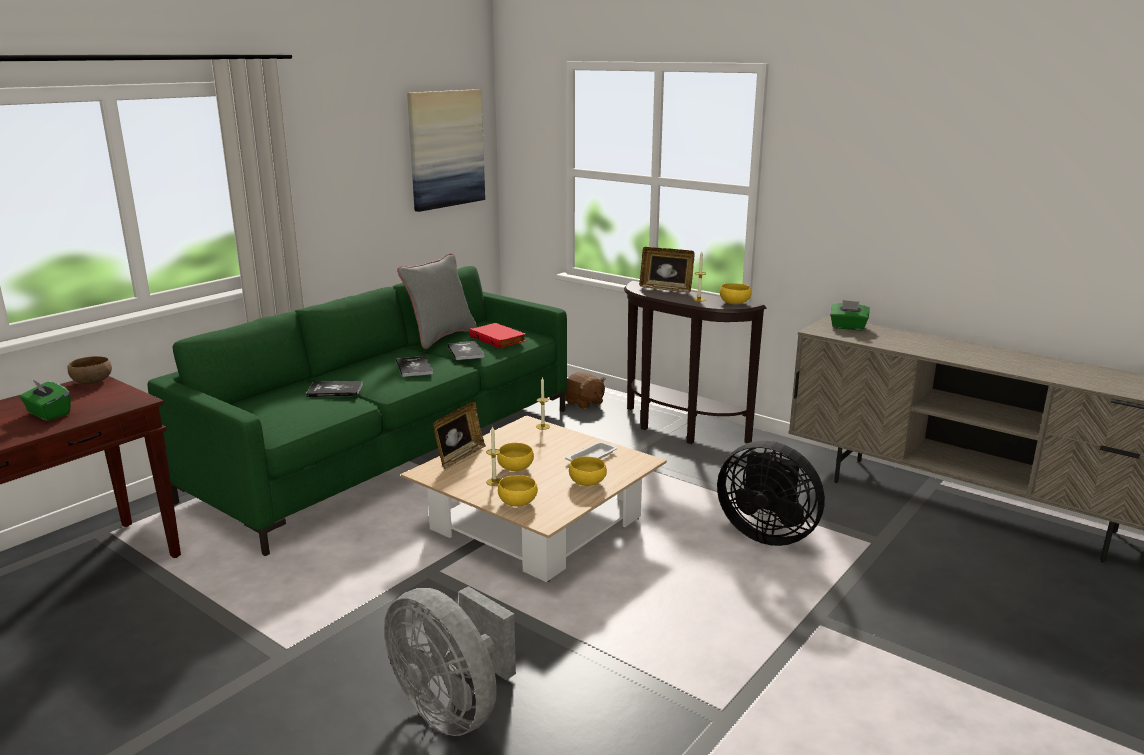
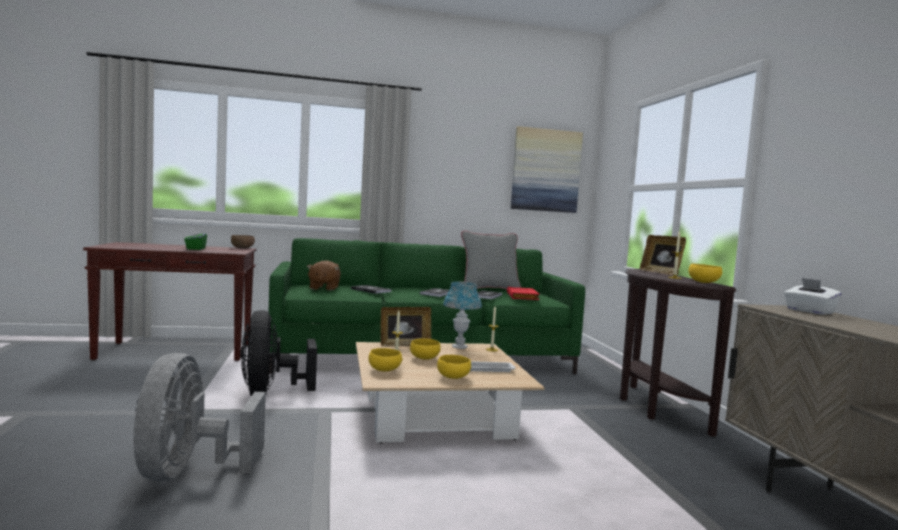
camera: 40 degrees right, 15 degrees down
(509, 435) = (459, 347): none -> blue table lamp
(584, 403) = (599, 375): brown plush toy -> brown plush toy (323, 288)
(766, 533) = (615, 493): black fan -> black fan (270, 393)
(848, 327) = (809, 311): green tissue box -> white tissue box

